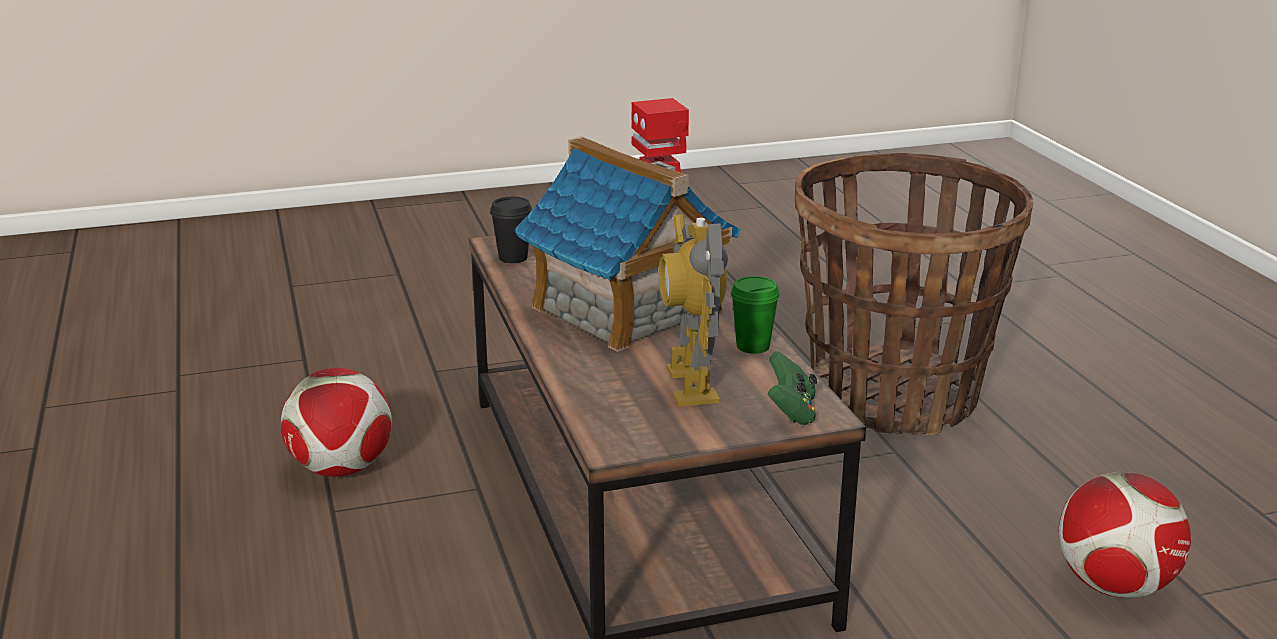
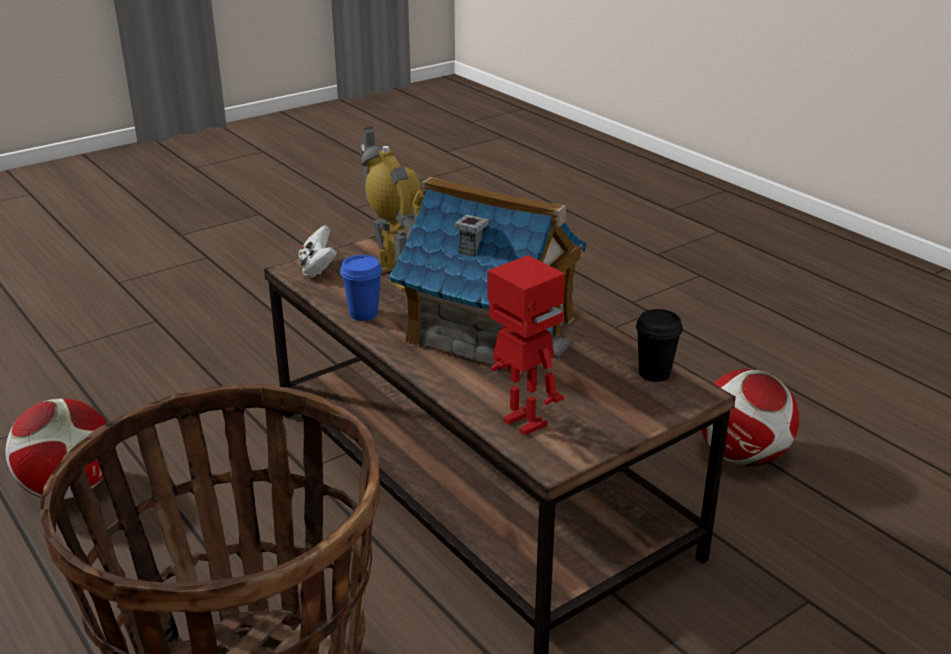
camera: 160 degrees right, 5 degrees up
(753, 346) = (363, 314): green cup -> blue cup
(791, 411) = (318, 268): green game controller -> white game controller

